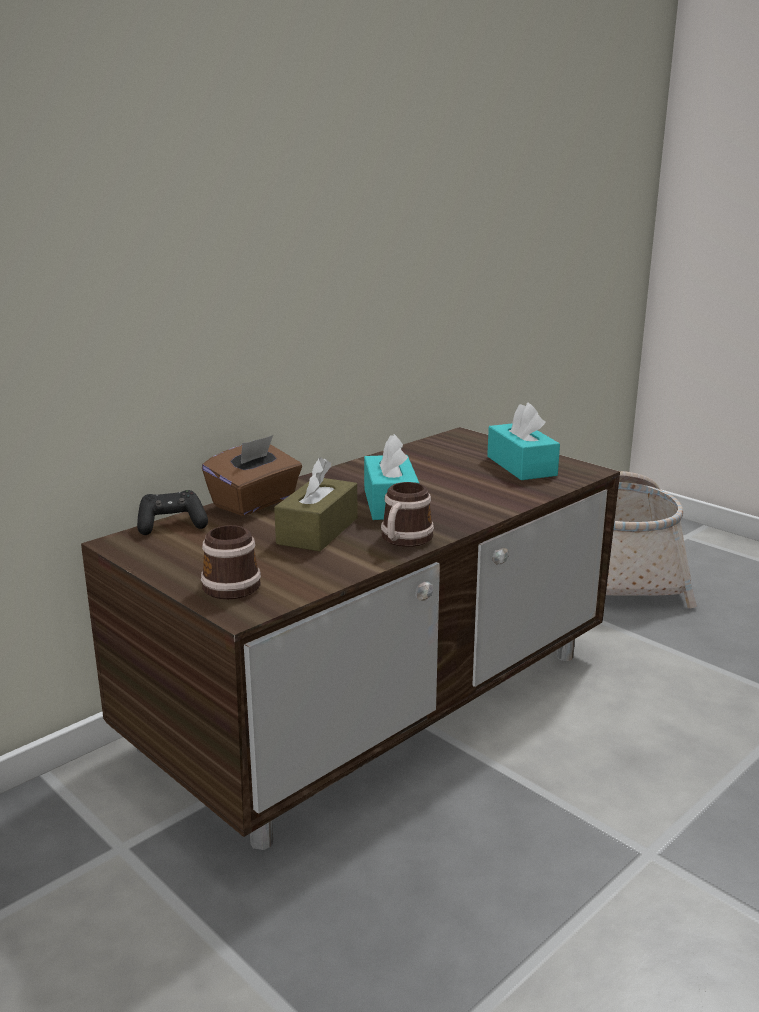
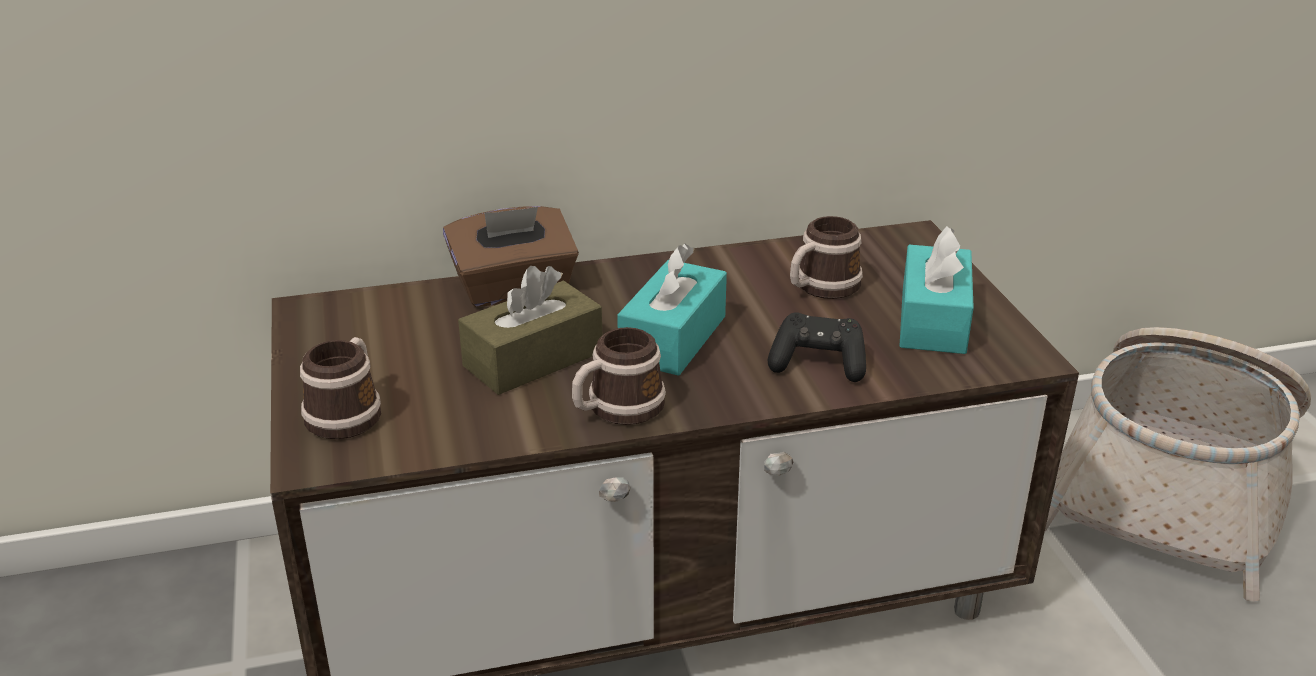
camera: 30 degrees right, 10 degrees up
(172, 525) = (386, 299): black game controller -> black game controller (818, 363)
(442, 465) = (821, 288): none -> mug

